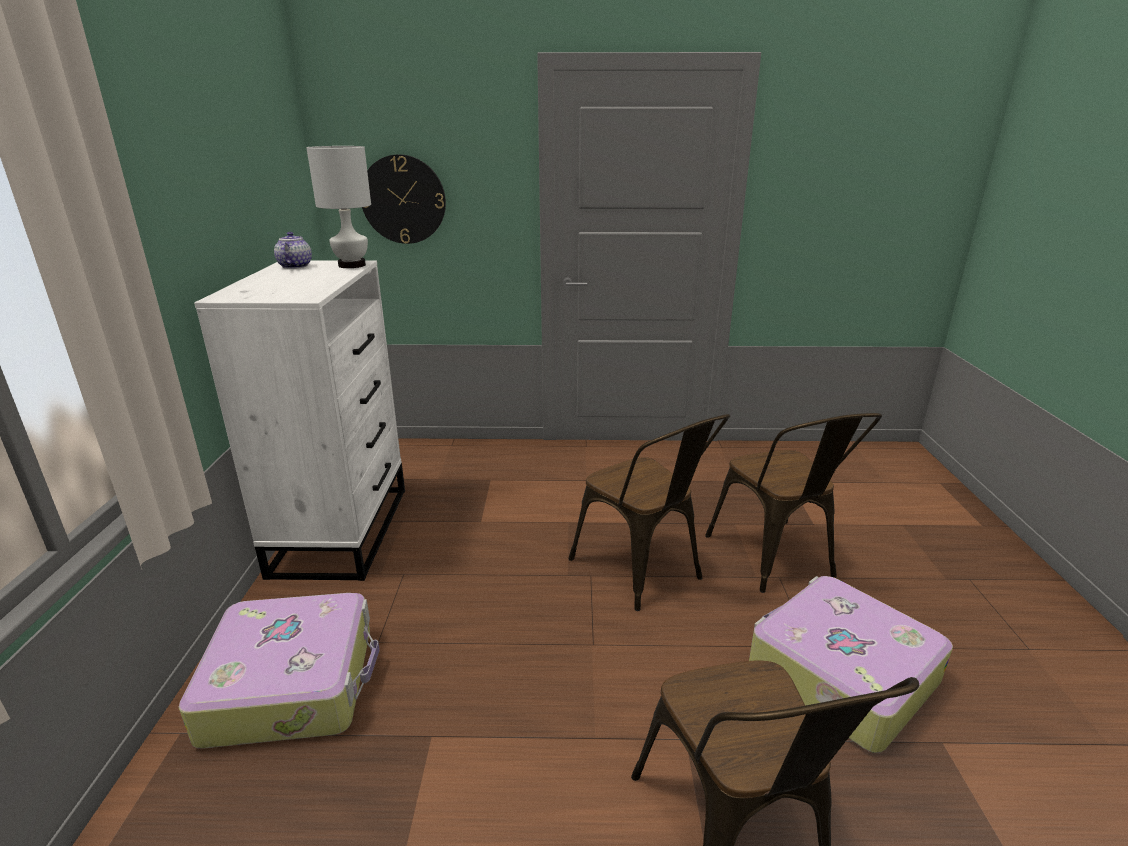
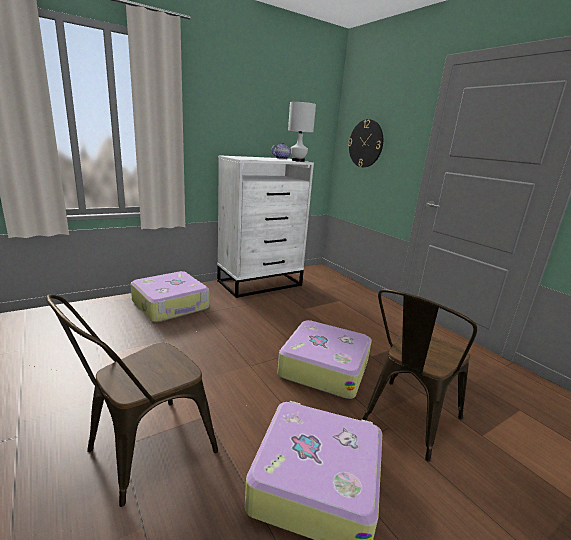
camera: 55 degrees right, 5 degrees down
(643, 572) = (324, 367): brown chair -> suitcase

